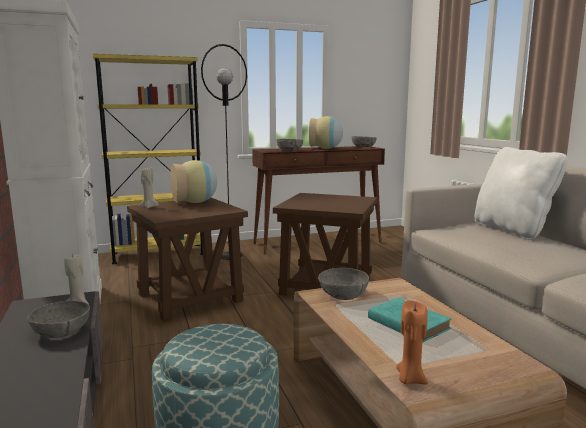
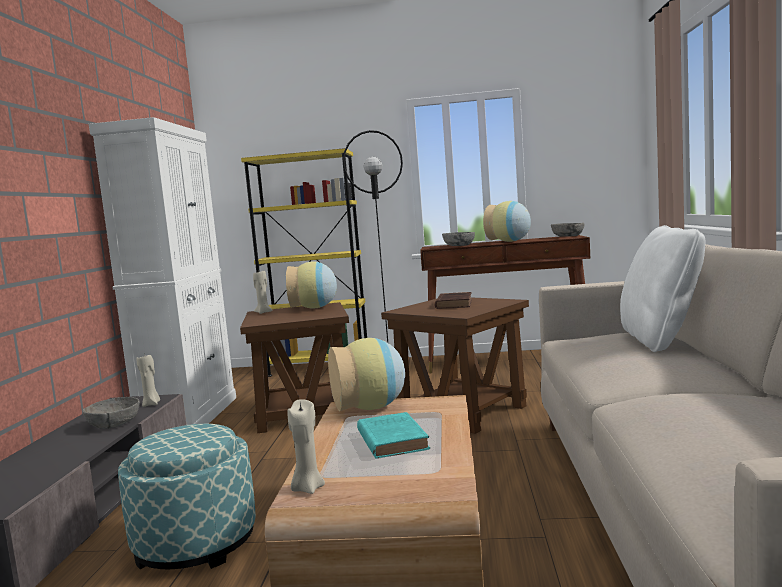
camera: 25 degrees right, 5 degrees down
(323, 200) = (454, 304): none -> brown book
(343, 295) = (371, 408): grey bowl -> vase
(410, 379) = (307, 488): orange candle -> beige candle

